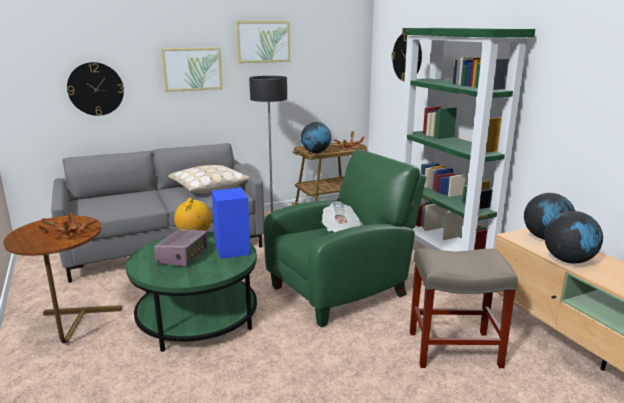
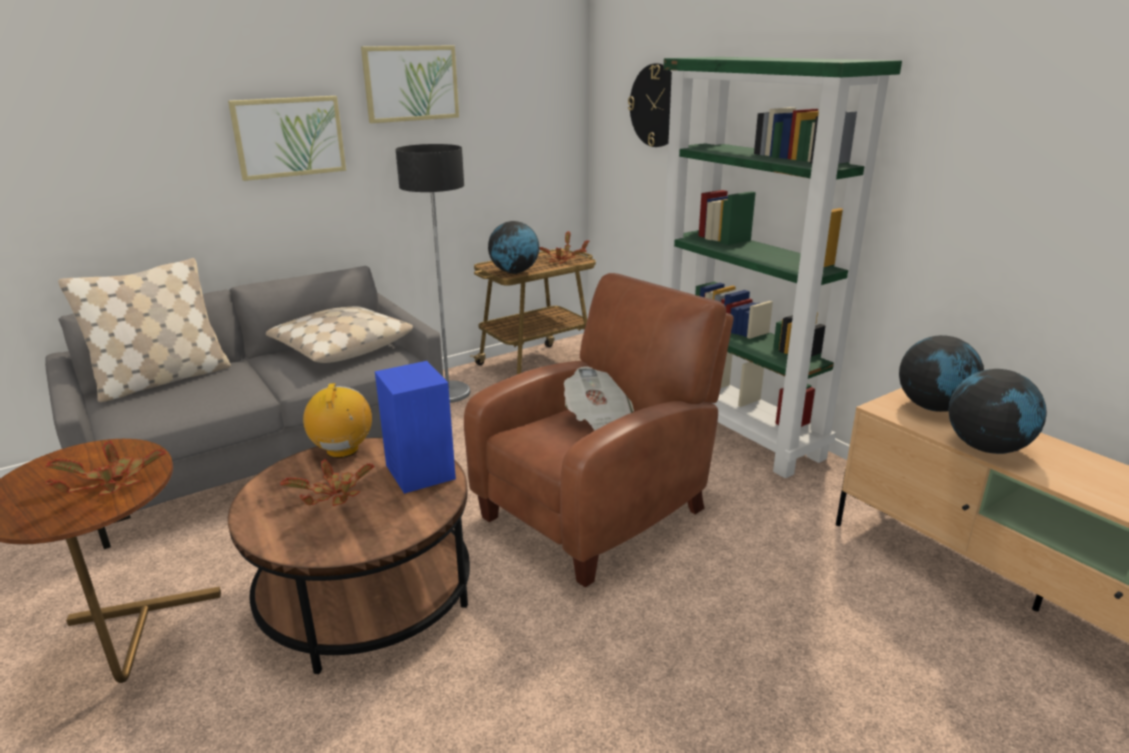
camera: 10 degrees left, 5 degrees up
(95, 89) = (109, 181): wall clock -> none
(110, 196) = (163, 380): none -> beige pillow
(183, 257) = (333, 496): radio -> potted plant
(198, 317) = (366, 593): green coffee table -> brown coffee table
(342, 290) = (600, 510): green armchair -> brown armchair
(452, 349) = (807, 603): beige stool -> none

